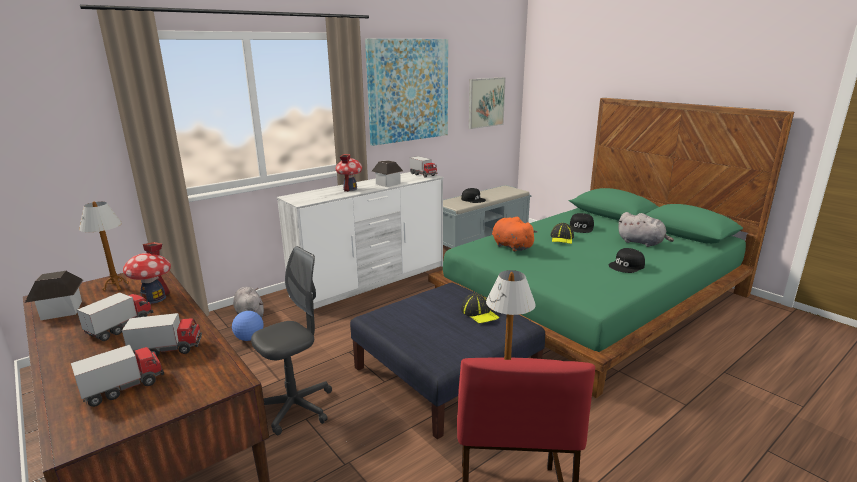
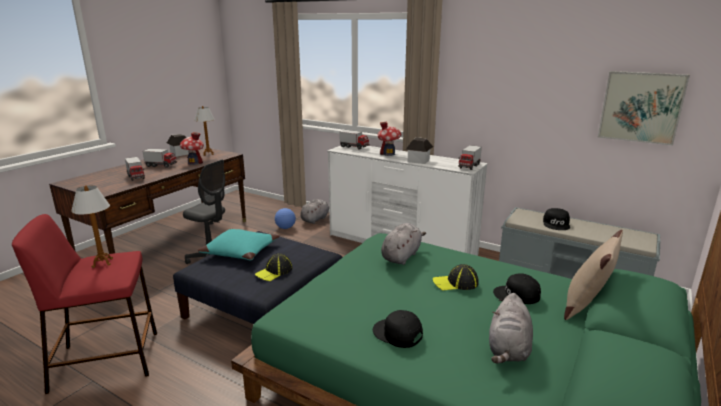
camera: 70 degrees right, 0 degrees up
(124, 388) = (103, 179): toy truck -> toy truck (354, 147)
(408, 90) = (504, 75): picture -> none
(414, 329) = (241, 251): none -> turquoise pillow
(511, 246) = (401, 256): orange plush toy -> grey plush toy
(594, 217) = (586, 305): none -> beige pillow

